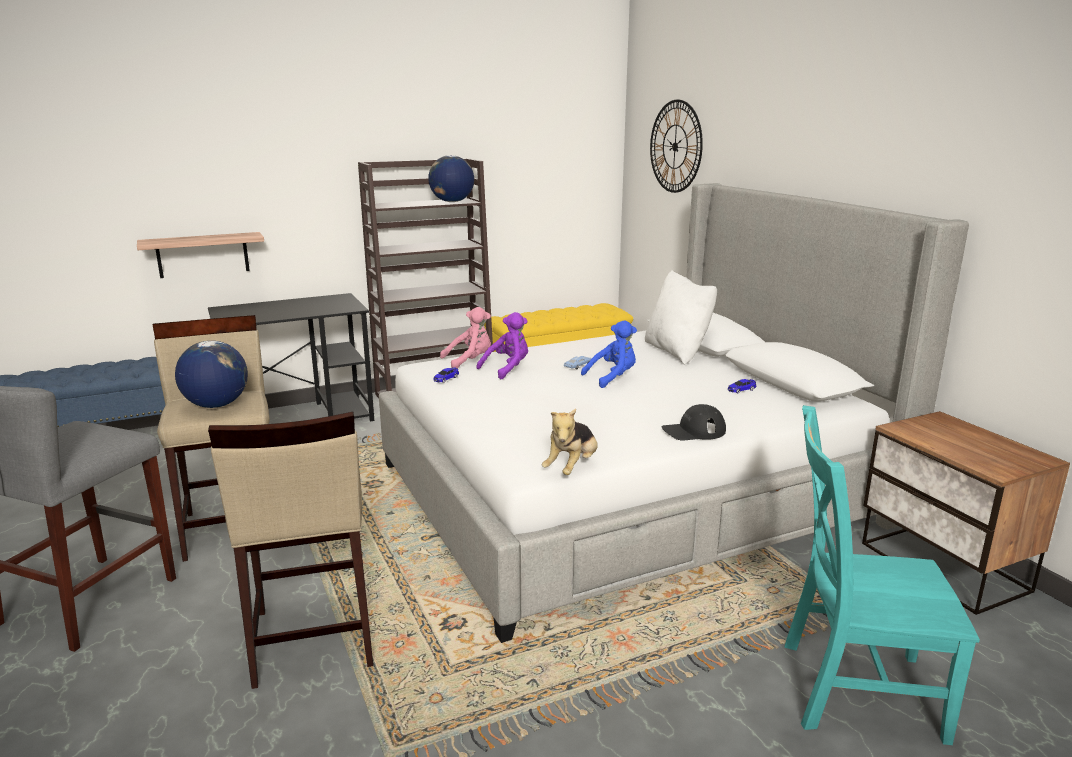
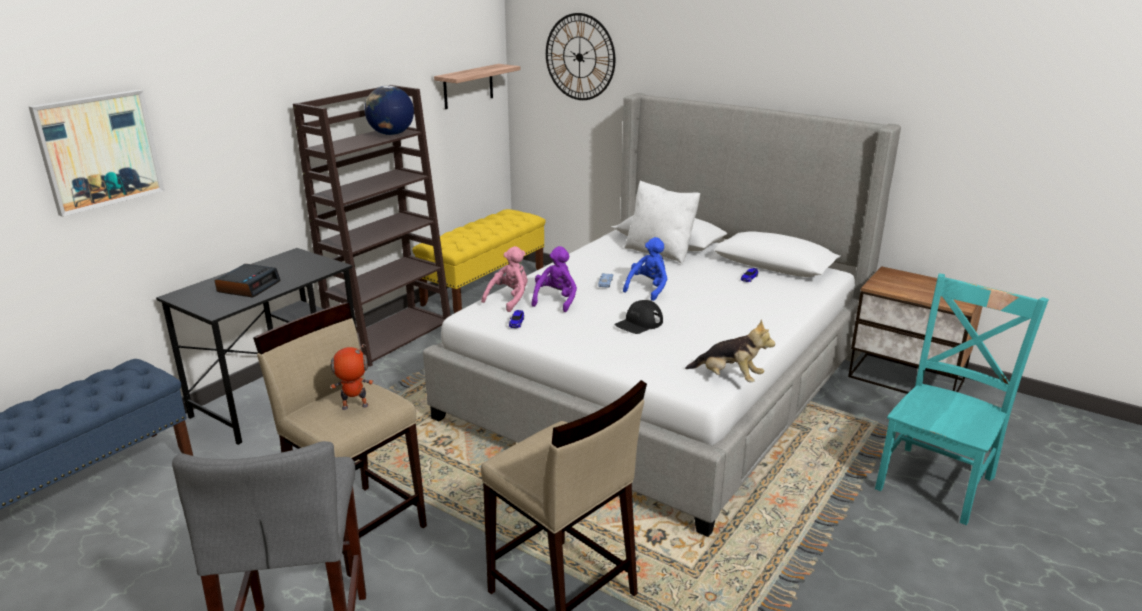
camera: 30 degrees left, 5 degrees up
(172, 177) = (99, 151): none -> picture
(203, 255) = (142, 237): shelf -> shelf (468, 86)
(216, 405) = (354, 407): globe -> toy robot
(274, 311) = (249, 286): none -> alarm clock
(572, 467) = (729, 378): plush toy -> plush toy turned 60 degrees counterclockwise
(693, 431) = (765, 323): black cap -> black cap (639, 323)
(853, 689) = (937, 480): turquoise chair -> turquoise chair turned 150 degrees clockwise

